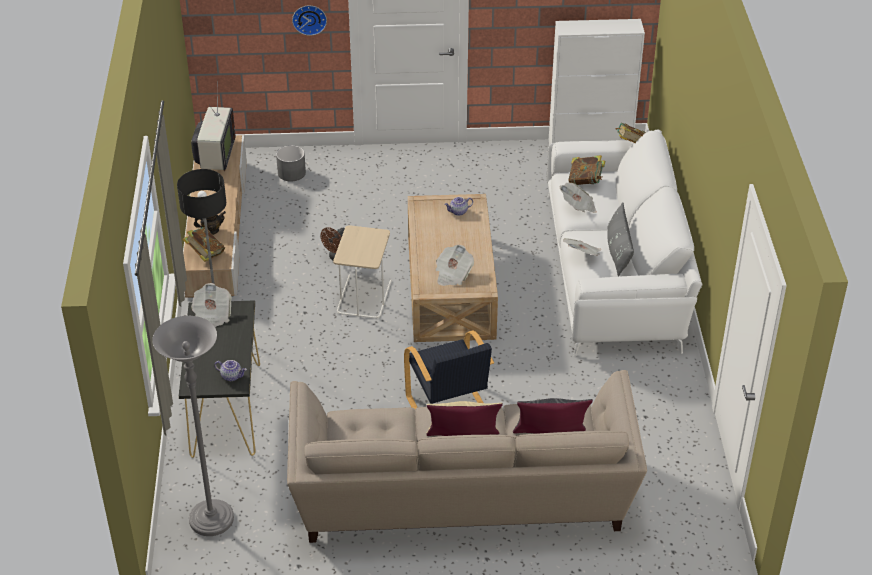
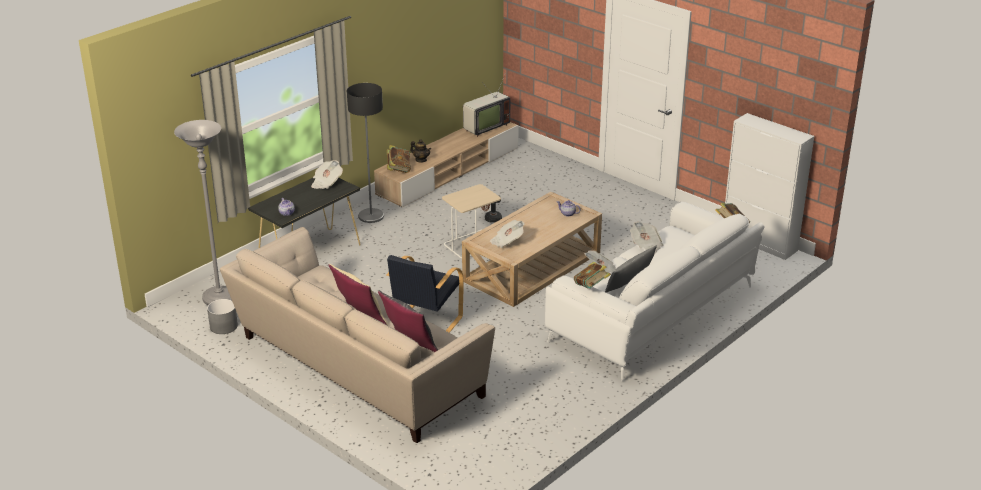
camera: 45 degrees right, 10 degrees down
(291, 173) = (535, 166): grey planter -> grey planter (224, 326)
(309, 18) = (578, 48): wall clock -> none
(585, 182) = (676, 236): book -> book (591, 287)

